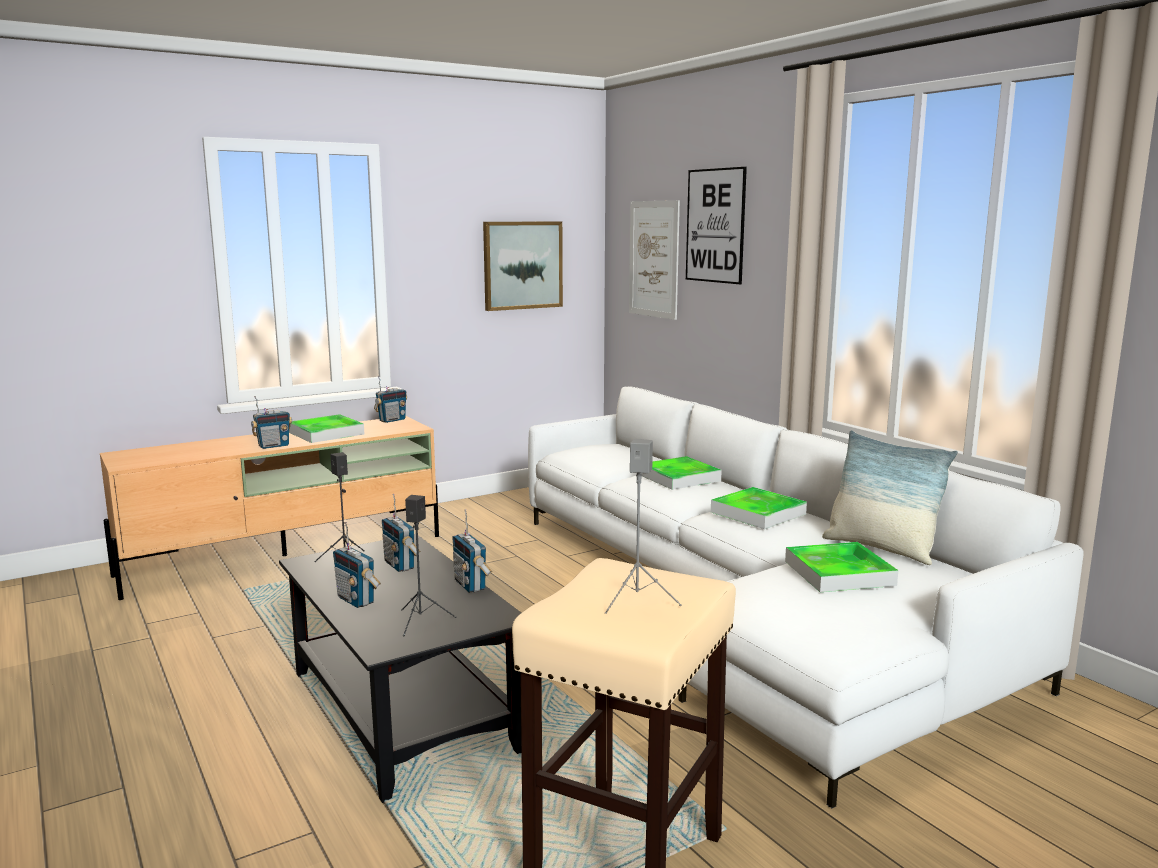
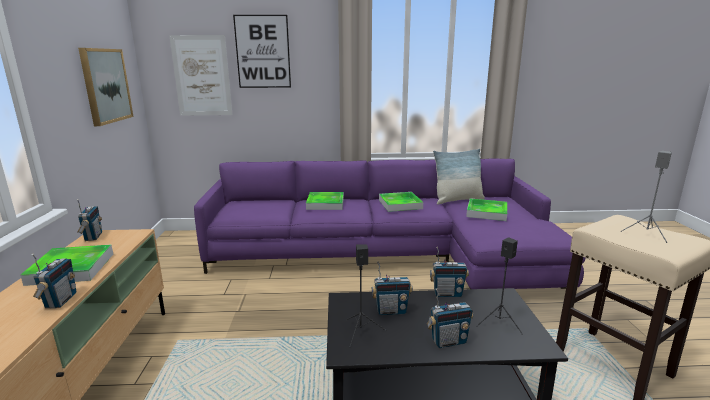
camera: 60 degrees left, 5 degrees up
(743, 608) = (390, 256): white sofa -> purple sofa

